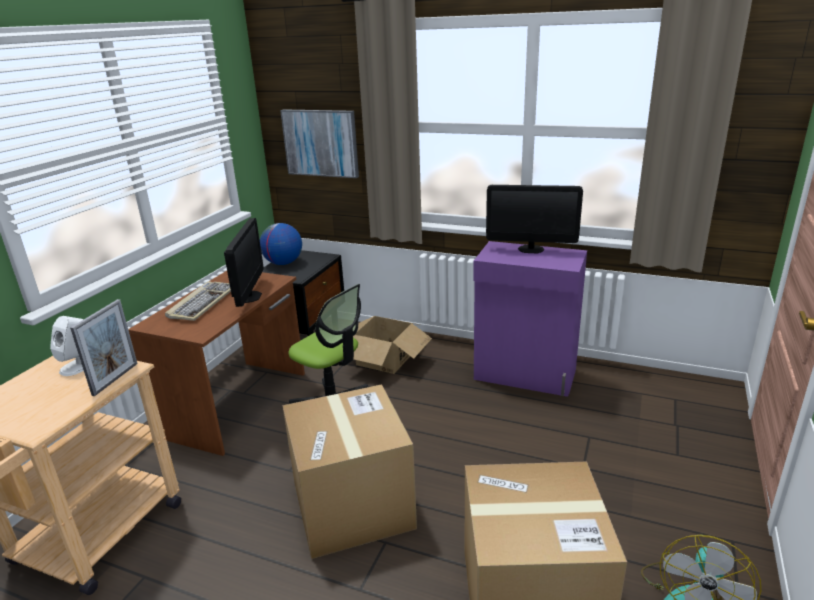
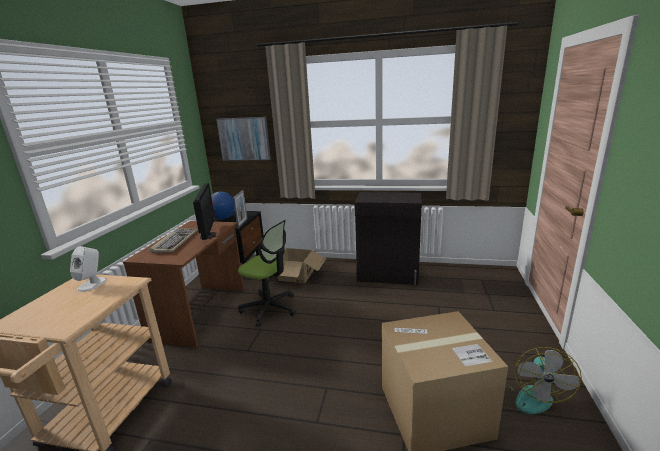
camera: 10 degrees left, 5 degrees down
(115, 379) = (124, 289): picture frame -> picture frame (242, 223)
(352, 505) = (297, 367): cardboard box -> none
(525, 375) = (388, 276): purple cabinet -> black cabinet
(531, 249) = (387, 194): monitor -> none

